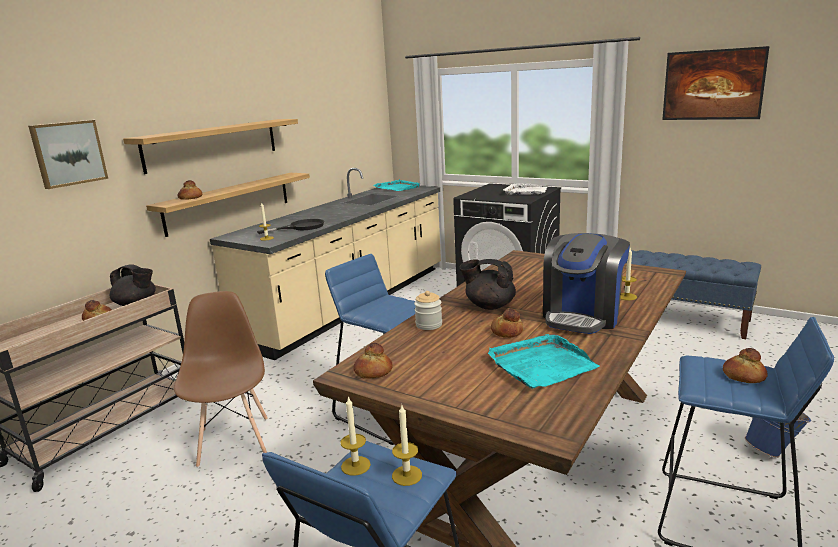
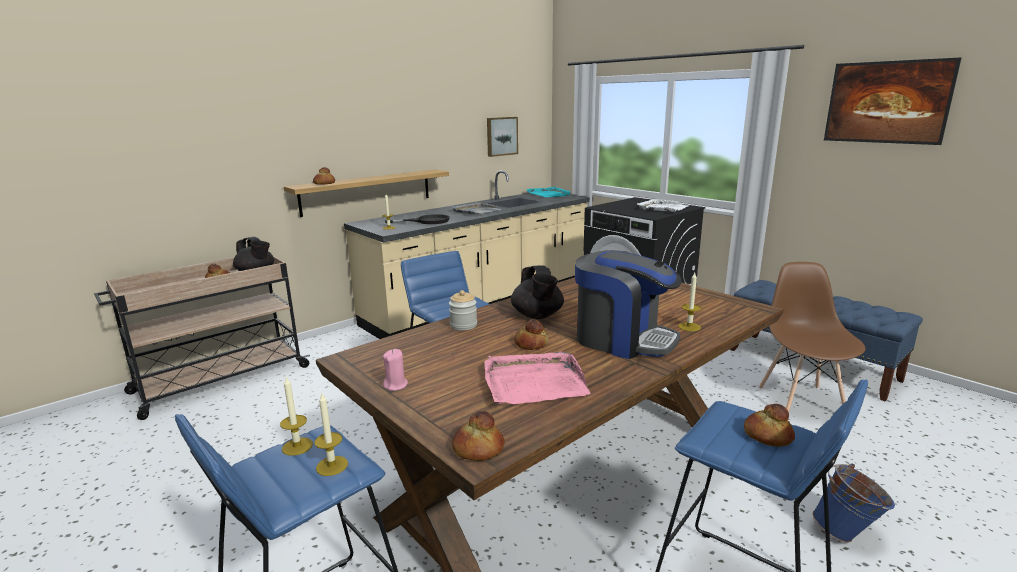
camera: 15 degrees right, 0 degrees up
(68, 153) = (213, 133): picture -> picture (501, 136)
(213, 144) = (355, 136): shelf -> none
(234, 441) = (309, 408): brown chair -> brown chair (801, 401)
(341, 211) = (476, 211): none -> grey tray
(373, 372) = (372, 361): bread -> bread (477, 449)
(419, 390) = (396, 385): none -> pink candle
(489, 306) = (537, 316): black teapot -> black teapot turned 135 degrees counterclockwise
(541, 365) = (533, 382): turquoise tray -> pink tray
(582, 316) = (623, 339): coffee machine -> coffee machine turned 105 degrees counterclockwise

